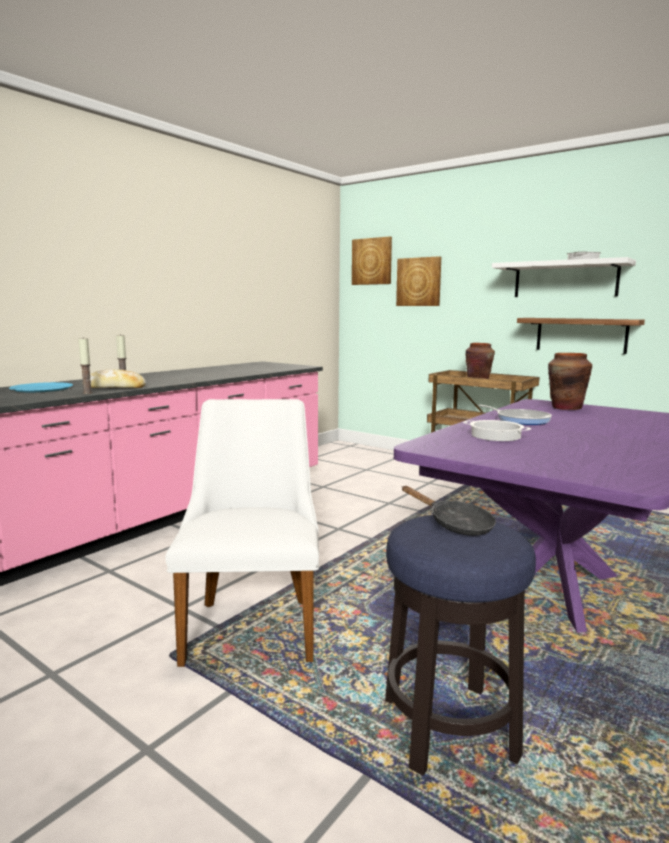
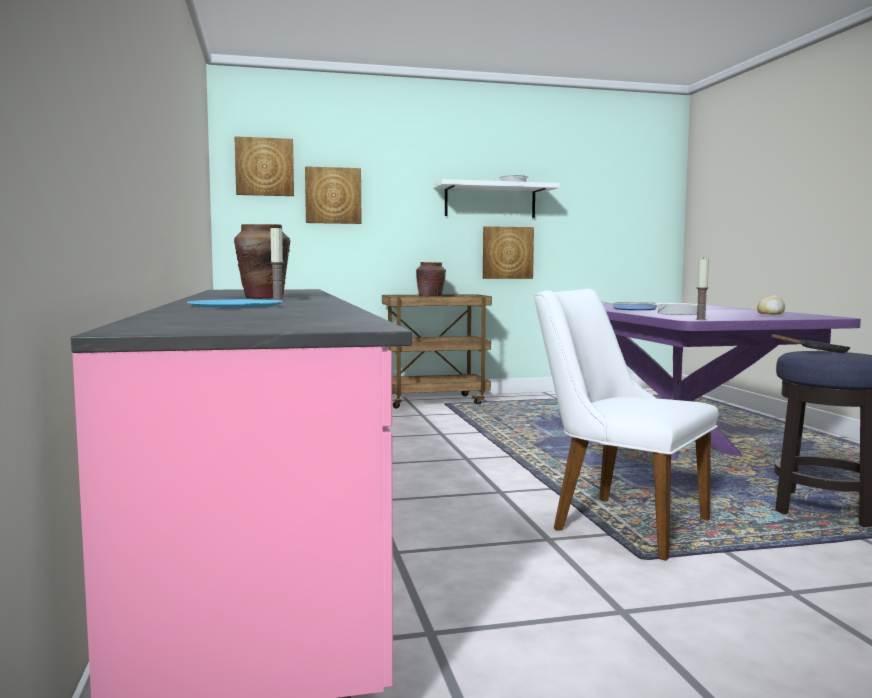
camera: 50 degrees left, 5 degrees down
(87, 393) = (333, 304): candle -> candle (700, 319)
(115, 387) = (309, 301): bread -> bread (771, 314)
(566, 408) = (604, 304): brown vase -> brown vase (263, 297)
(581, 335) = (507, 252): shelf -> picture

